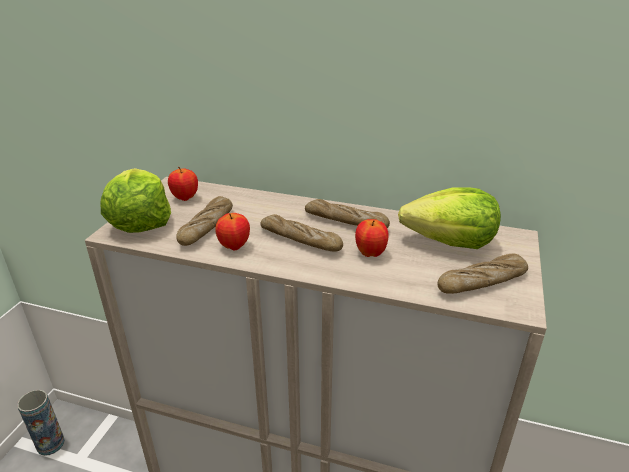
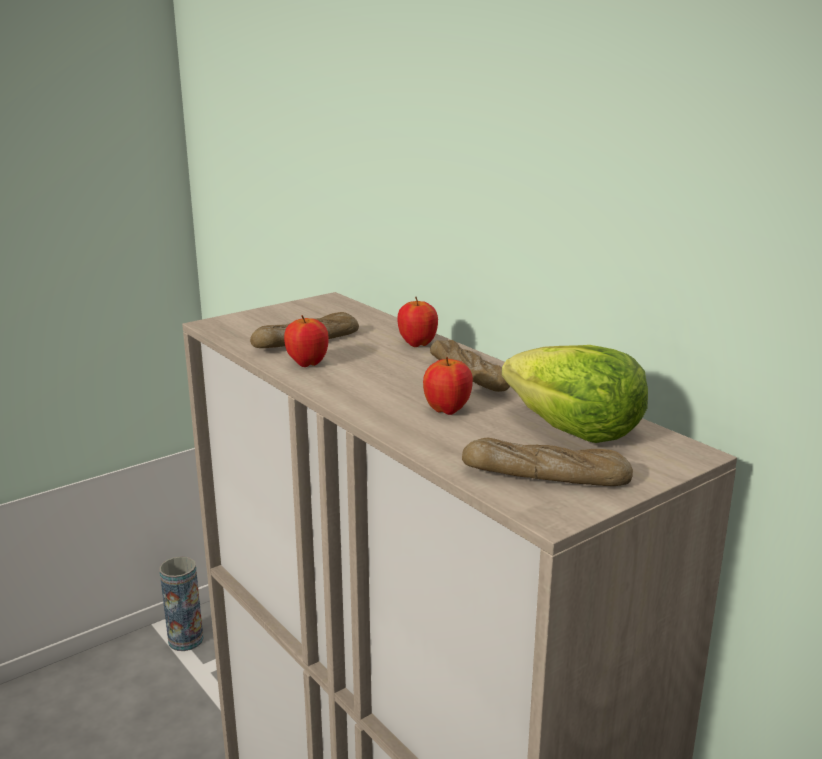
camera: 35 degrees right, 10 degrees down
(140, 221) = (251, 321): lettuce -> none
(185, 198) = (324, 313): apple -> apple (417, 344)
(300, 240) = (385, 378): bread -> none

